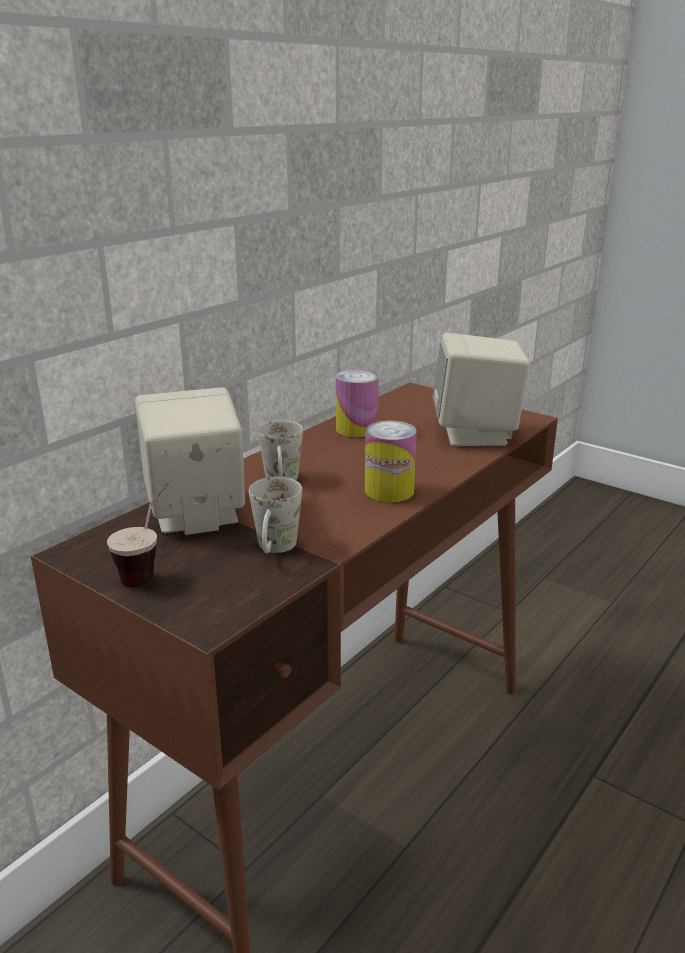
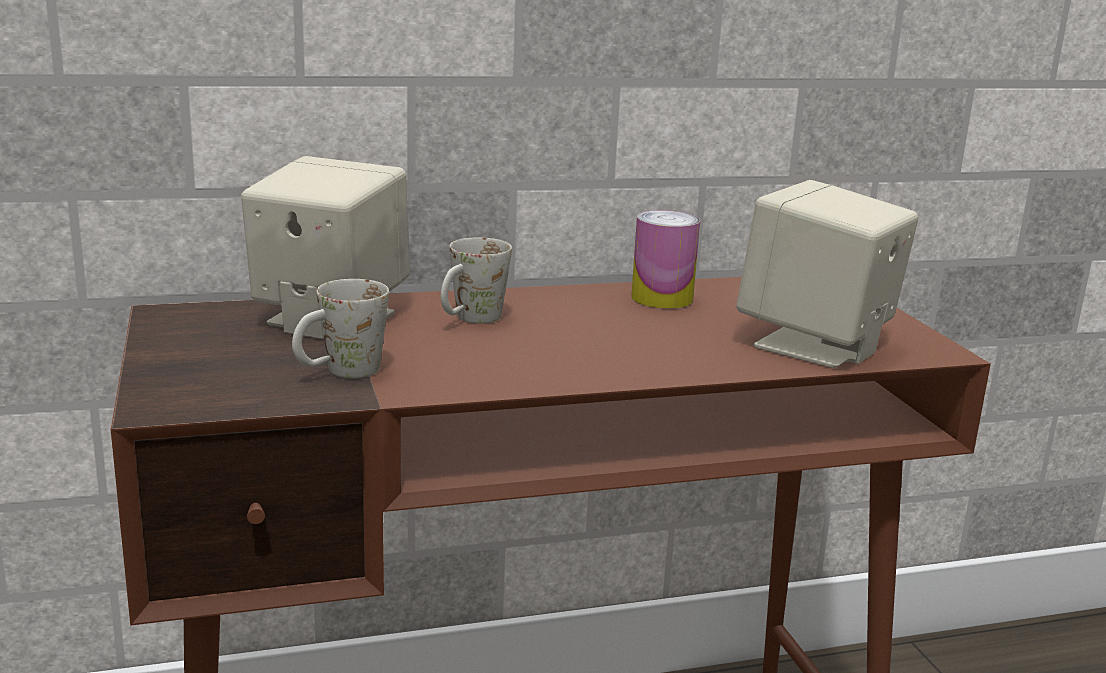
camera: 35 degrees right, 5 degrees down
(149, 570) = (197, 348): cup -> none
(389, 491) = (575, 364): can -> none

